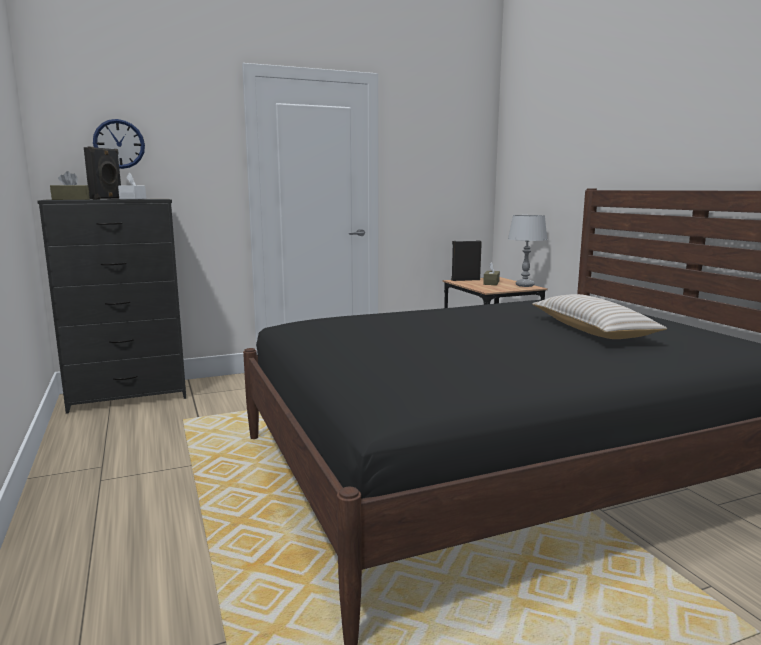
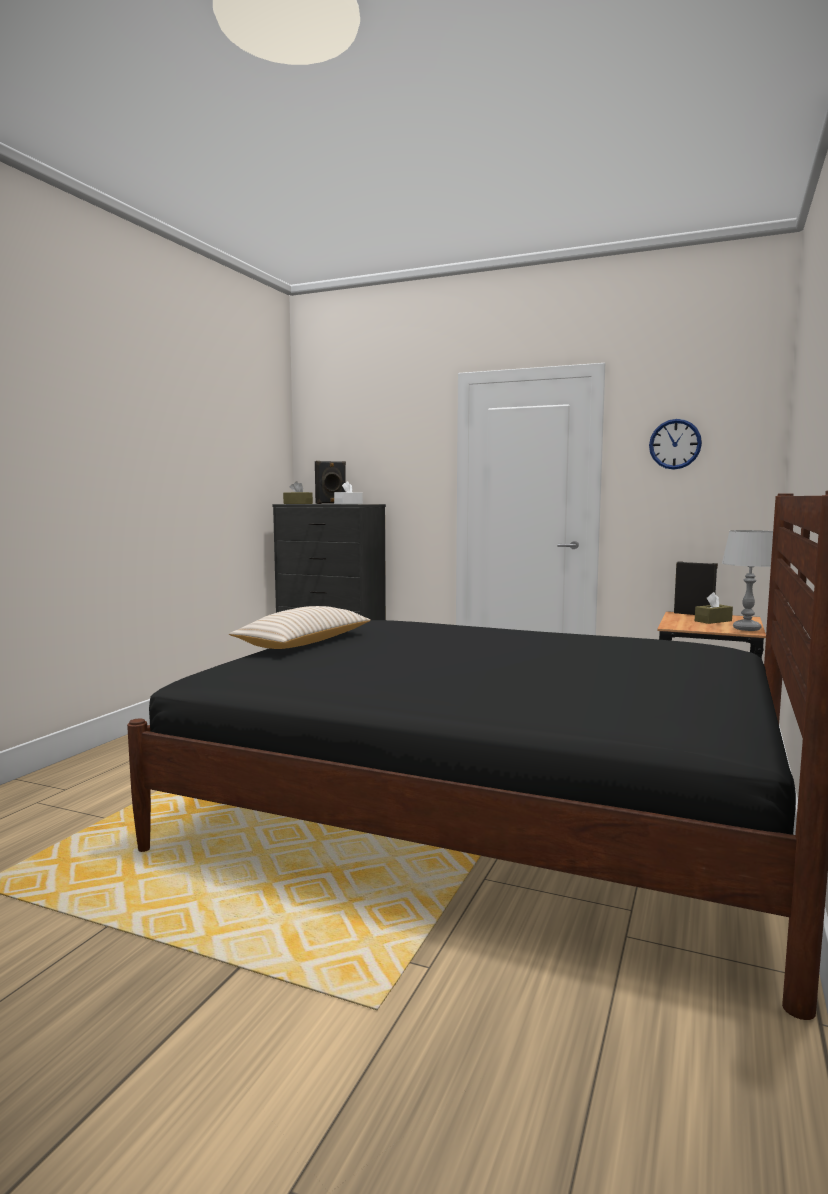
camera: 45 degrees right, 5 degrees down
(119, 144) = (353, 456): wall clock -> wall clock (675, 444)
(592, 330) = (560, 668): beige pillow -> beige pillow (304, 643)

